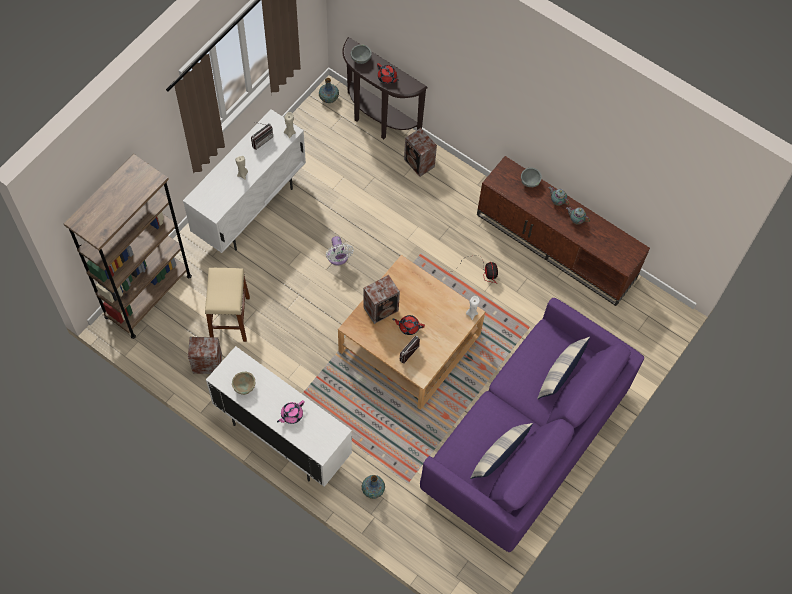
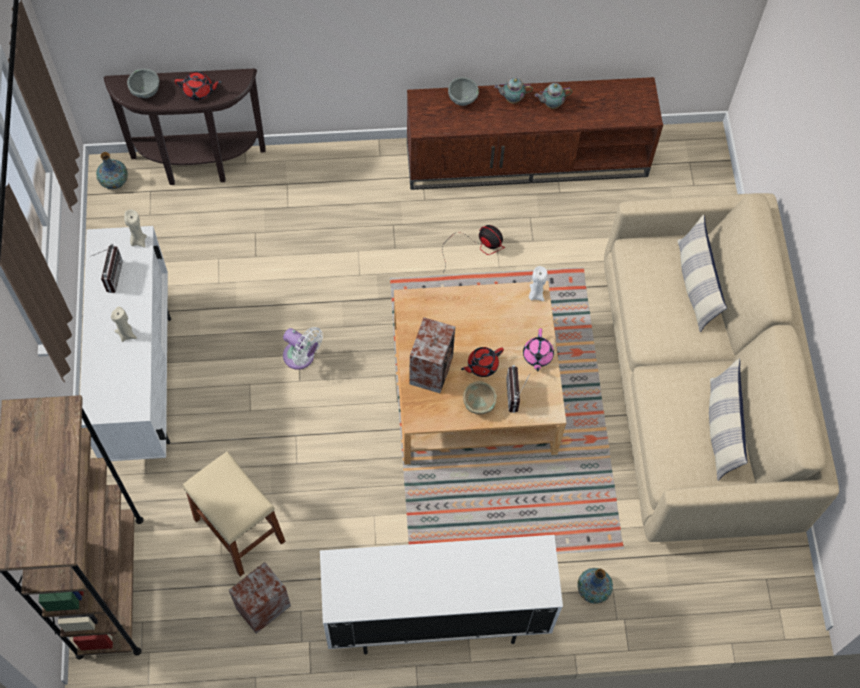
camera: 40 degrees left, 0 degrees up
(244, 387) = (379, 591): beige bowl -> beige bowl (478, 404)
(291, 415) = (468, 577): pink teapot -> pink teapot (537, 356)
(419, 164) = (293, 180): speaker -> none
(525, 441) = (697, 396): purple sofa -> beige sofa

